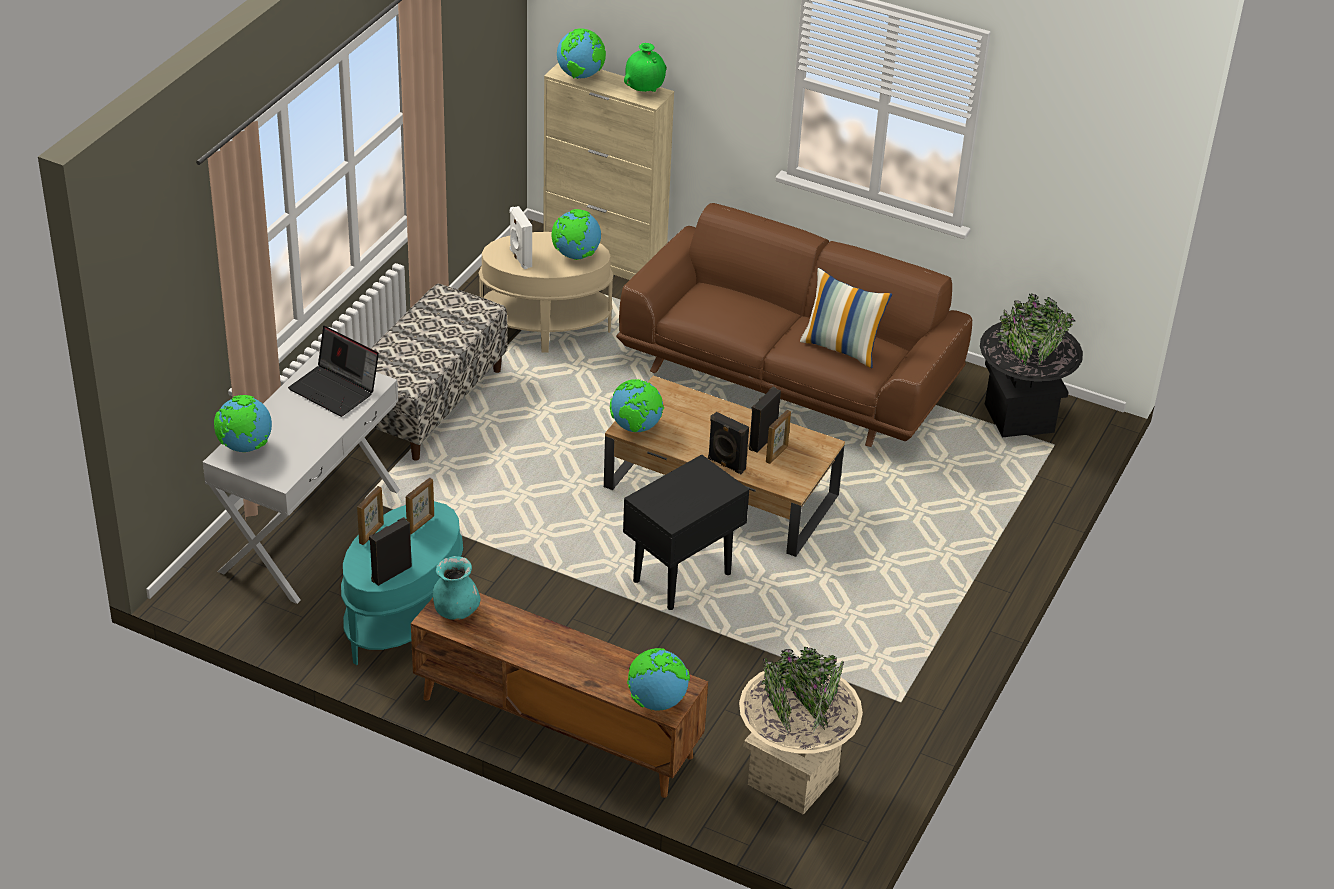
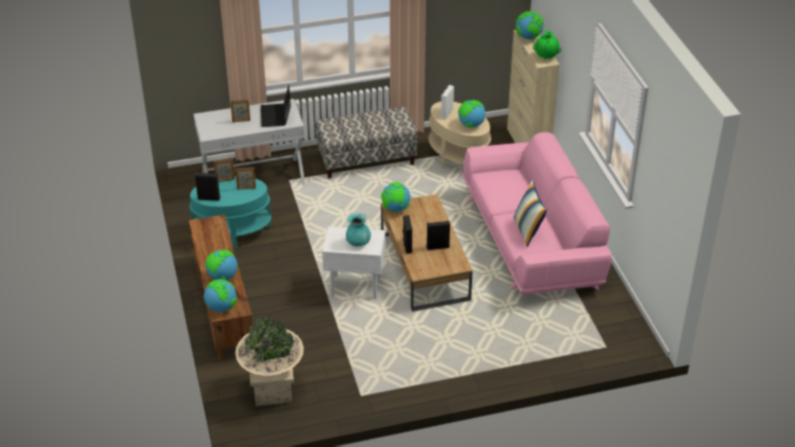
camera: 50 degrees right, 0 degrees up
(245, 447) = (214, 117): globe -> globe (222, 278)
(455, 611) = (209, 226): turquoise vase -> turquoise vase (358, 242)
(681, 578) = (354, 287): black side table -> white side table
(777, 454) = (434, 256): picture frame -> picture frame (241, 121)
(791, 376) = (531, 241): brown sofa -> pink sofa
(1019, 418) = (609, 325): black planter -> none

